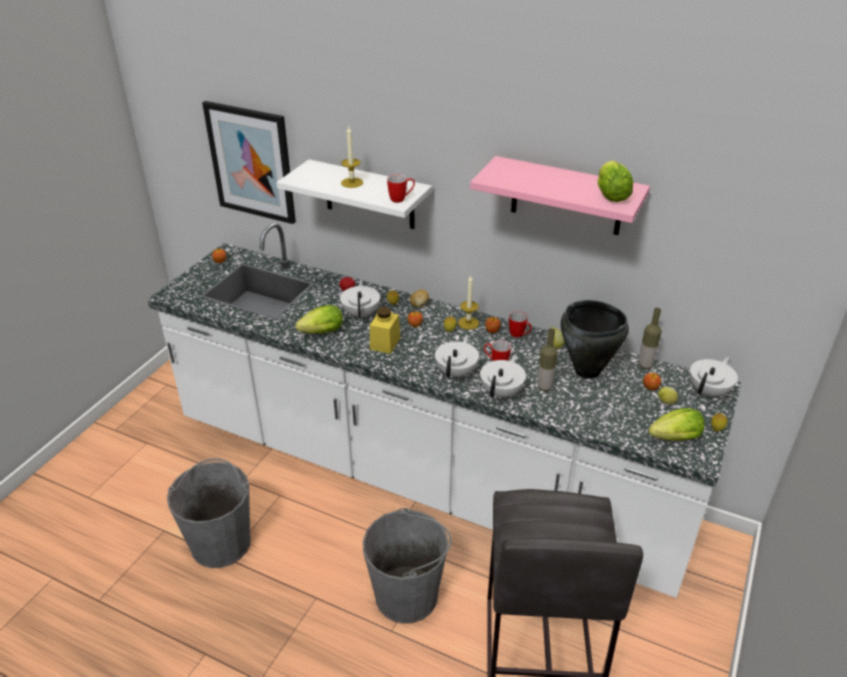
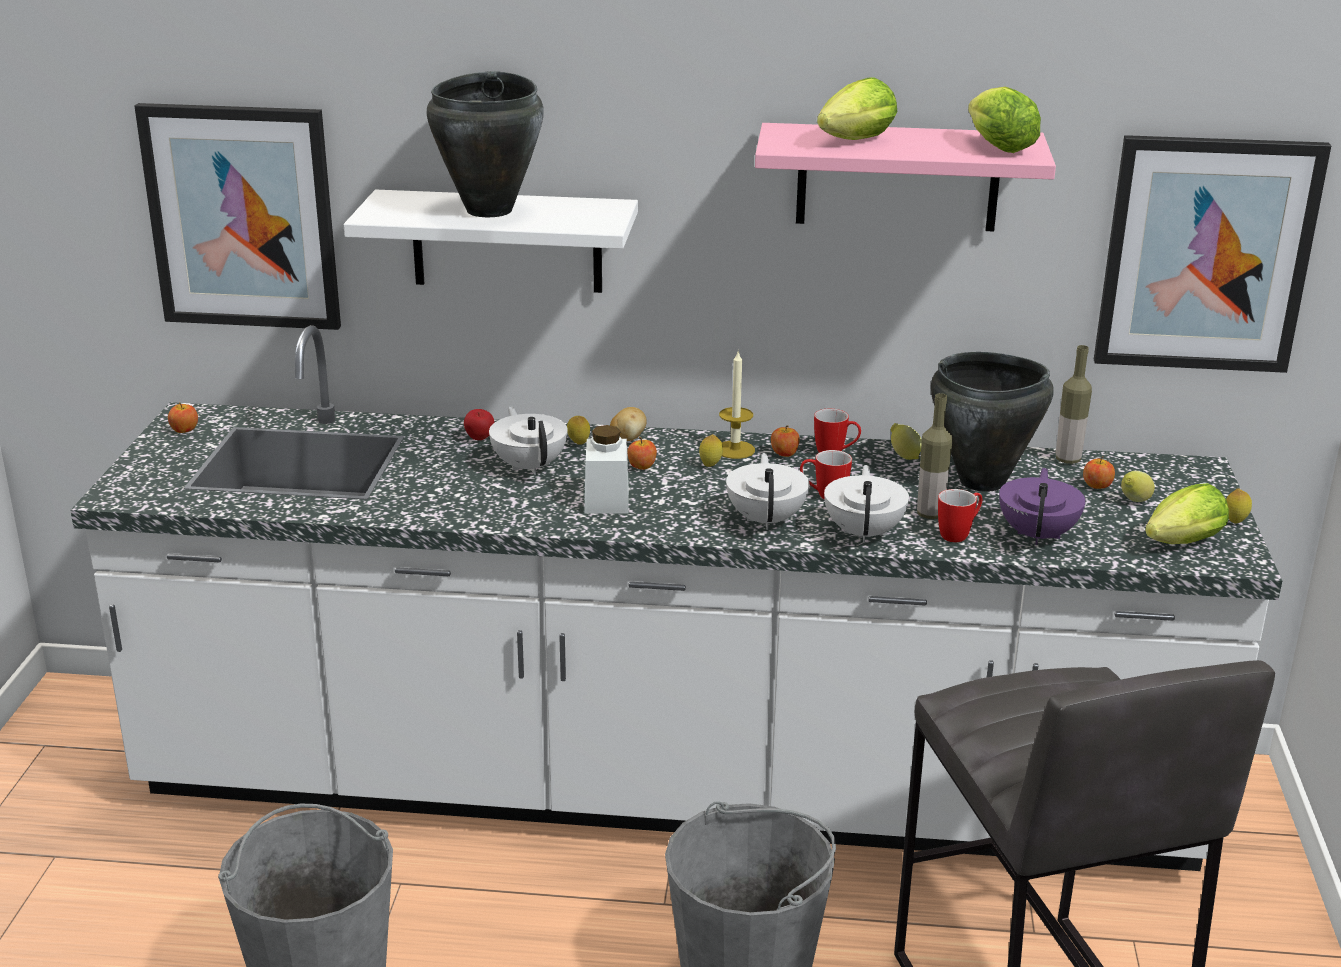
camera: 20 degrees left, 10 degrees down
(319, 333) = (471, 505): lettuce -> lettuce (852, 142)
(352, 182) = (490, 210): candle -> black cooking pot
(385, 343) = (606, 500): yellow jar -> white jar
(401, 199) = (602, 221): mug -> mug (959, 534)
(595, 414) = (1038, 534): none -> purple teapot
(709, 391) = (1188, 476): white teapot -> none
(742, 270) = (1206, 255): none -> picture

